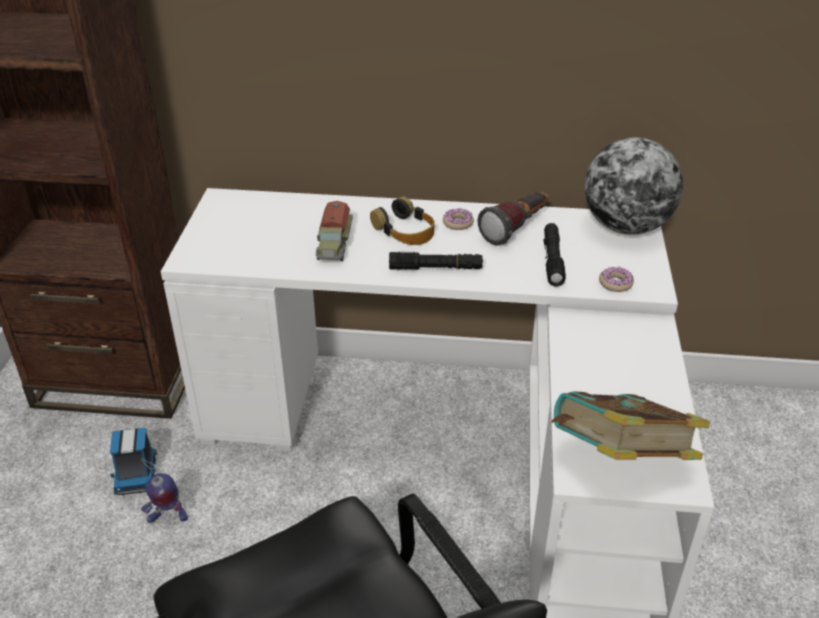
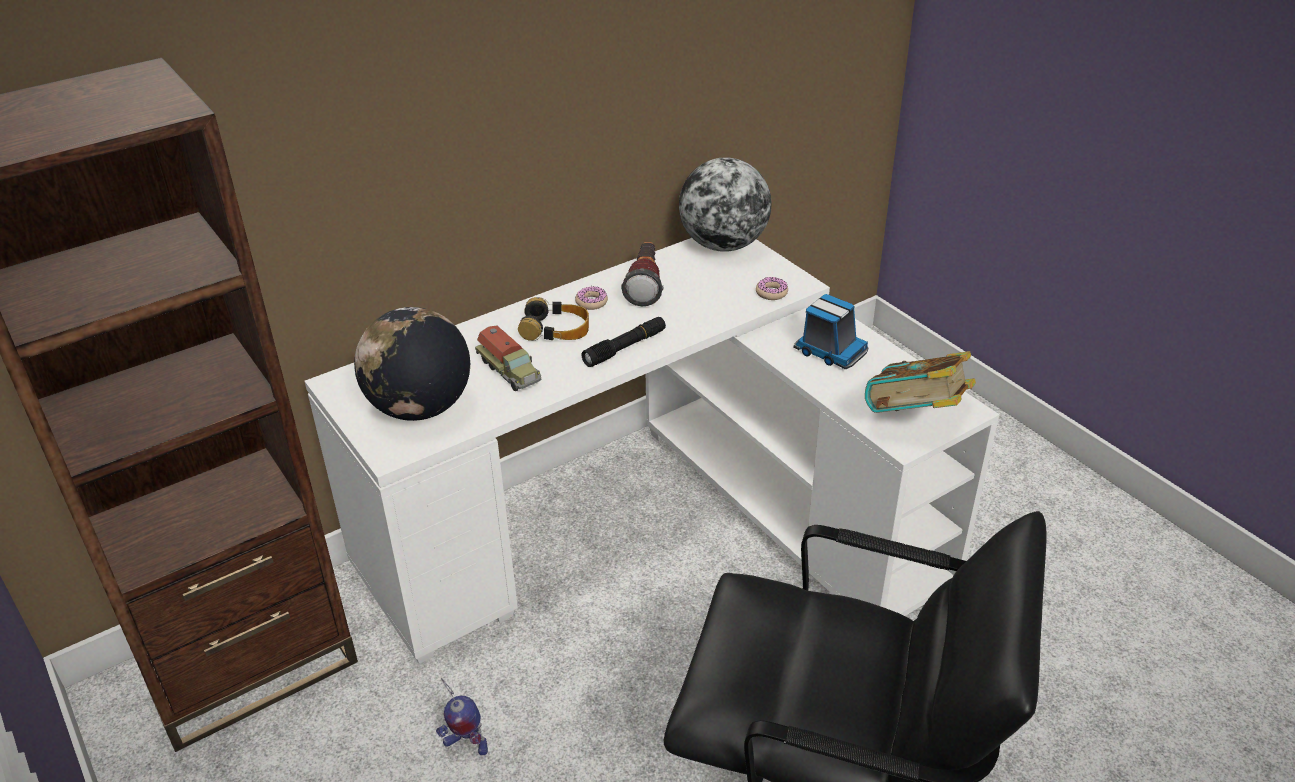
camera: 40 degrees left, 0 degrees up
(136, 473) = (384, 731): toy truck -> toy truck (829, 351)
(167, 517) = (465, 745): toy robot -> toy robot turned 60 degrees clockwise
(245, 239) = (420, 408): none -> globe
(552, 260) = (704, 297): black flashlight -> none

